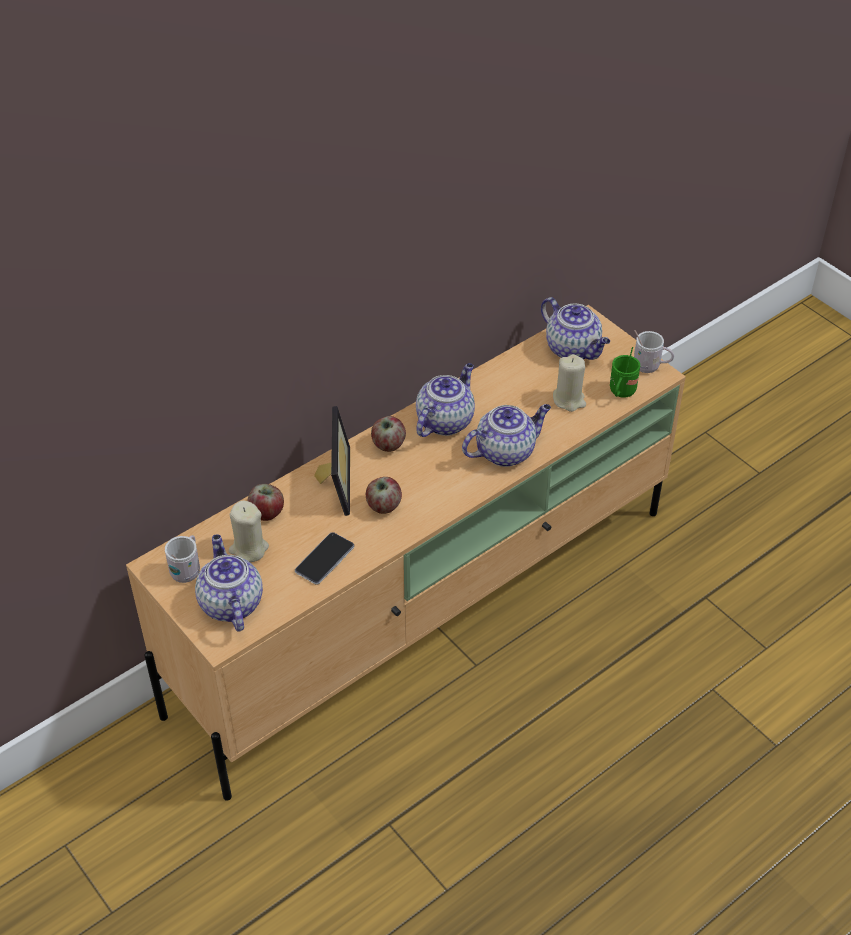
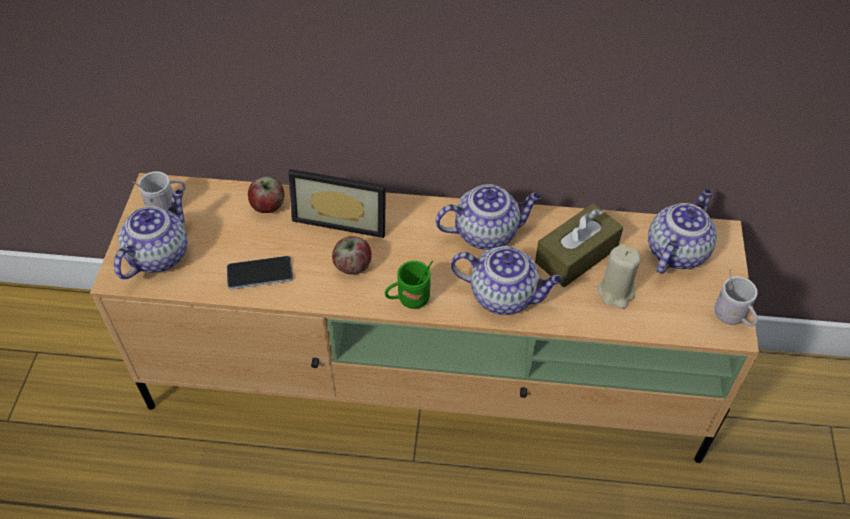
camera: 45 degrees right, 5 degrees up
(248, 549) = (222, 223): beige candle -> none
(332, 481) = (342, 217): picture frame -> picture frame turned 60 degrees clockwise
(388, 445) = (418, 220): apple -> none
(518, 394) = (576, 255): none -> brown tissue box
(574, 349) = (676, 251): teapot -> teapot turned 150 degrees counterclockwise
(621, 393) = (672, 321): green mug -> green mug (409, 300)

